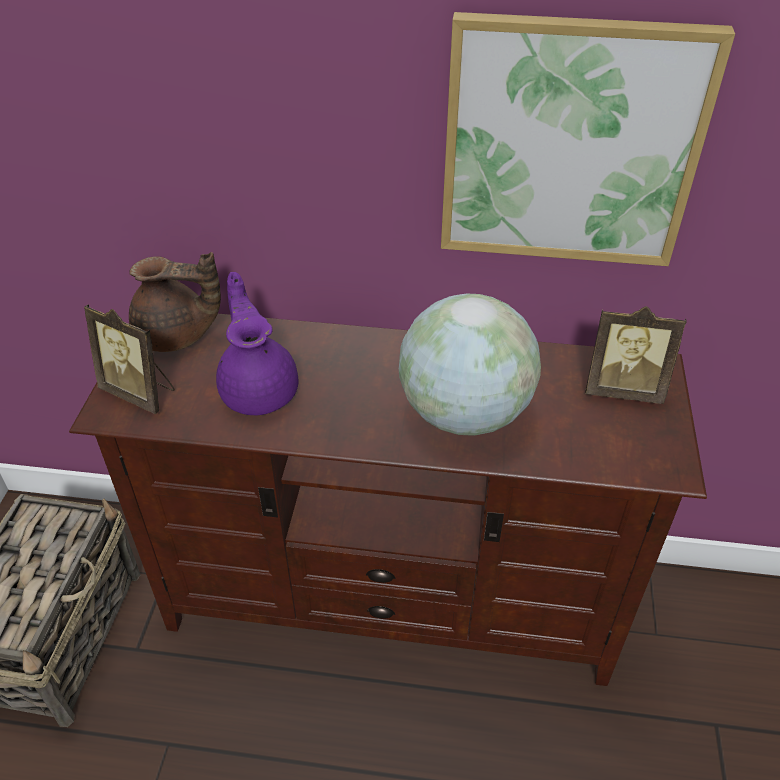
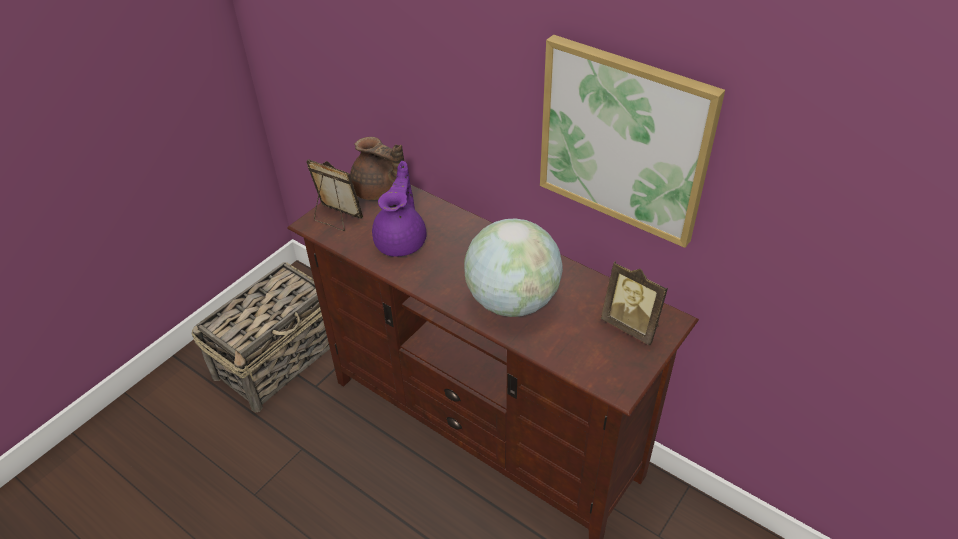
camera: 30 degrees right, 0 degrees up
(140, 392) = (336, 218): picture frame -> picture frame turned 150 degrees clockwise

